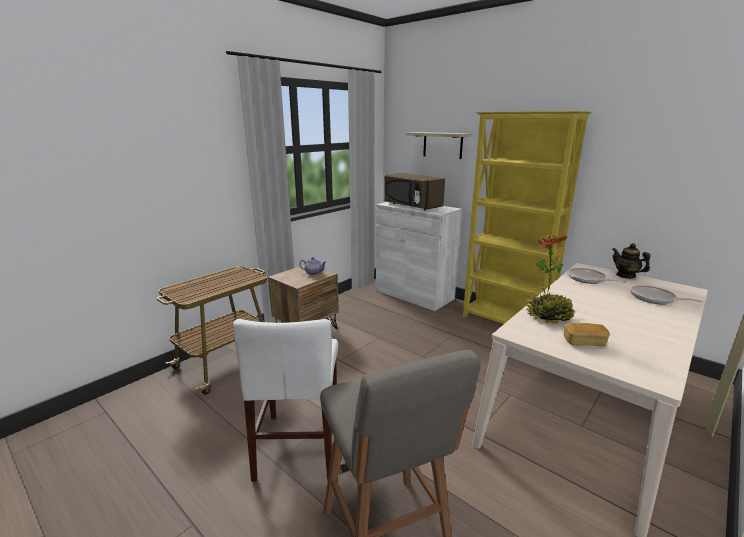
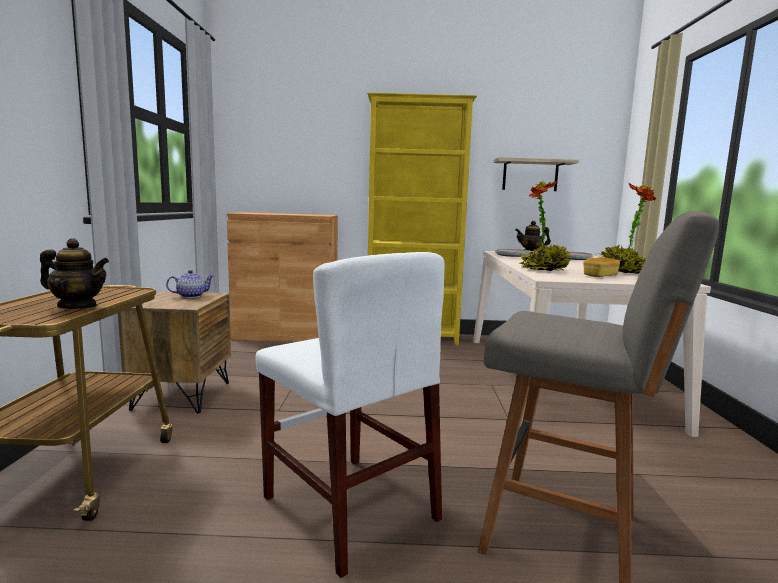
camera: 40 degrees left, 10 degrees down
(211, 290) = (78, 306): none -> teapot
(411, 206) = (277, 213): brown microwave -> none
(414, 294) = (286, 334): white cabinet -> brown cabinet
(442, 145) = (305, 140): shelf -> shelf (530, 175)
(637, 341) = (623, 272): none -> potted plant

